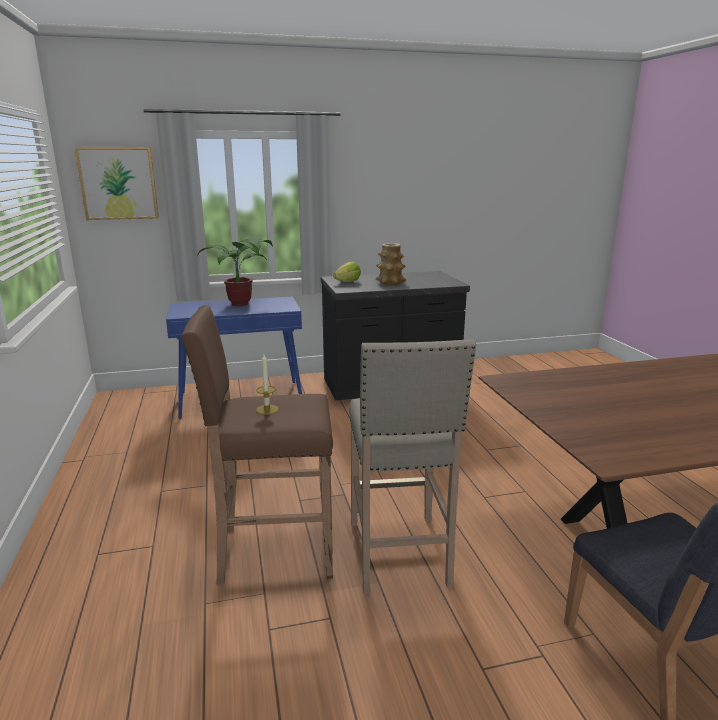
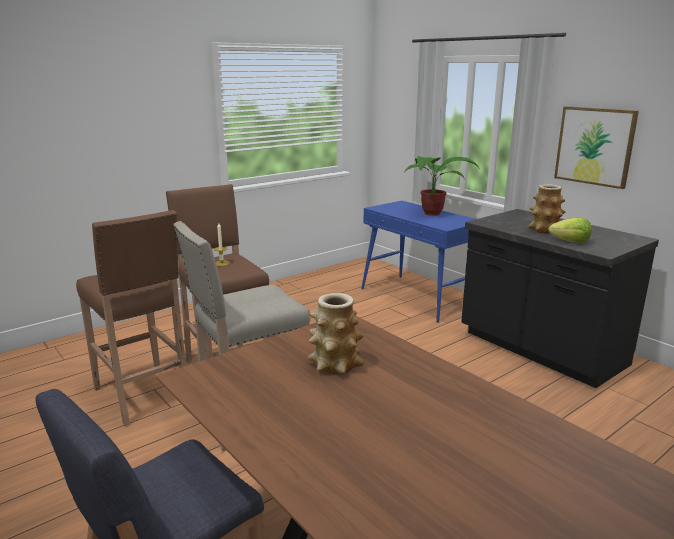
camera: 65 degrees right, 0 degrees up
(118, 183) = (399, 99): picture -> picture (594, 146)
(279, 643) = (143, 396): none -> brown stool
(347, 282) = (514, 218): lettuce -> lettuce (570, 242)
(590, 398) = (335, 365): none -> vase

